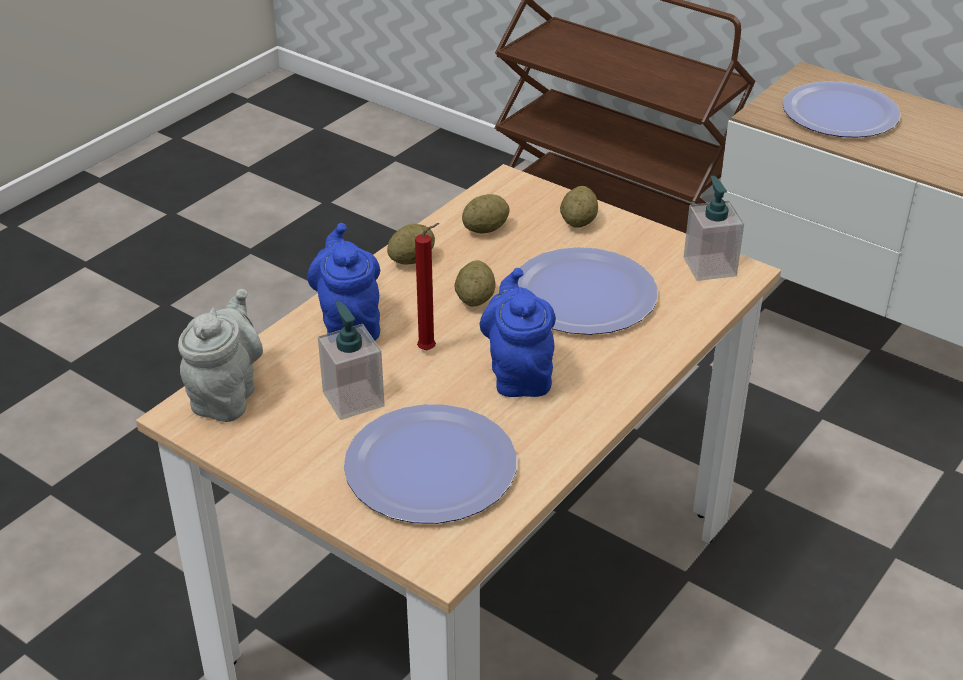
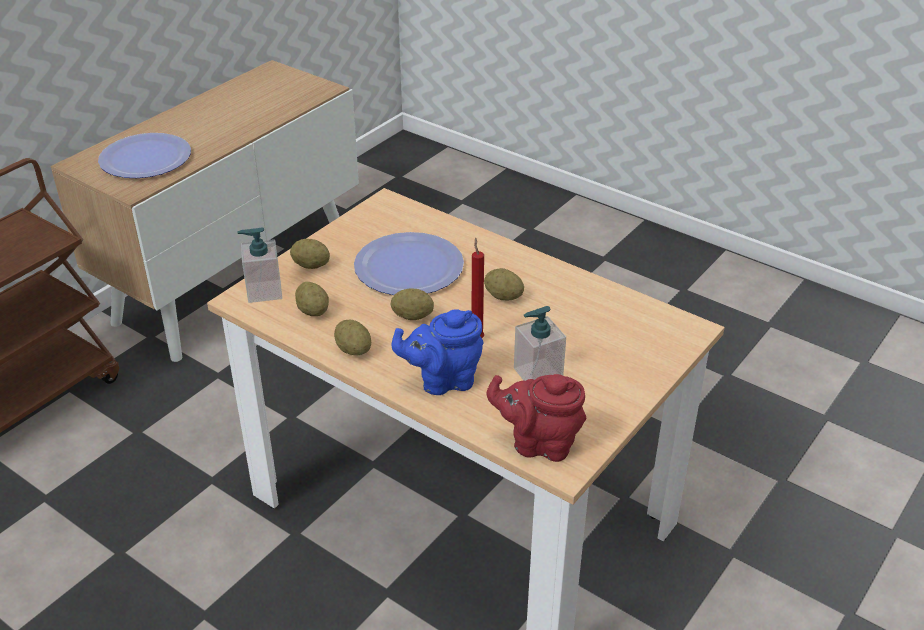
camera: 90 degrees left, 0 degrees up
(226, 395) = (539, 443): grey teapot -> red teapot
(430, 467) = (606, 335): plate -> none
(519, 374) = (503, 297): blue teapot -> potato
(709, 266) = (379, 213): soap dispenser -> soap dispenser (264, 291)

